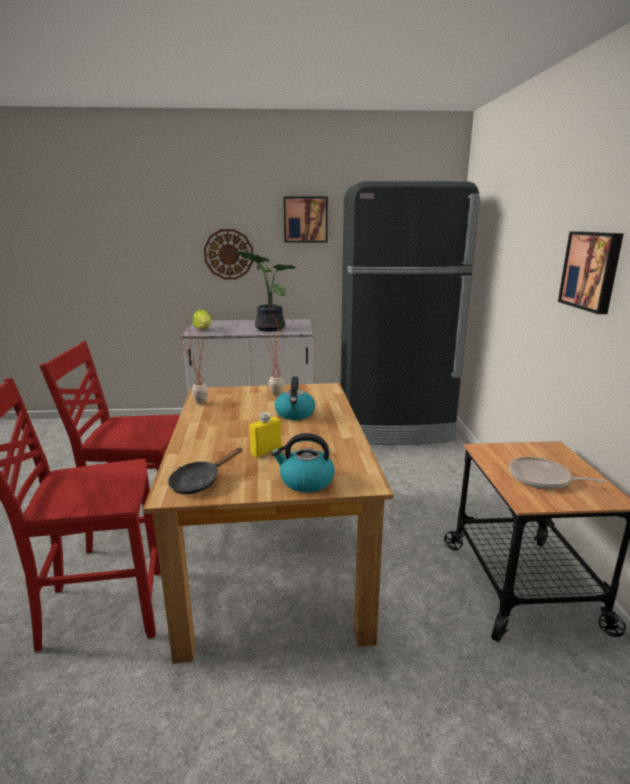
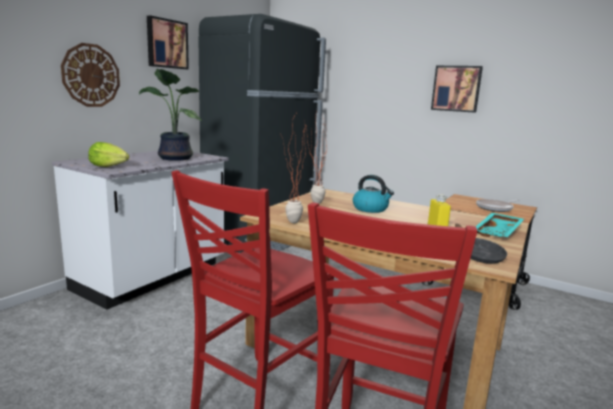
camera: 55 degrees left, 5 degrees down
(305, 481) = (498, 232): kettle -> turquoise tray

